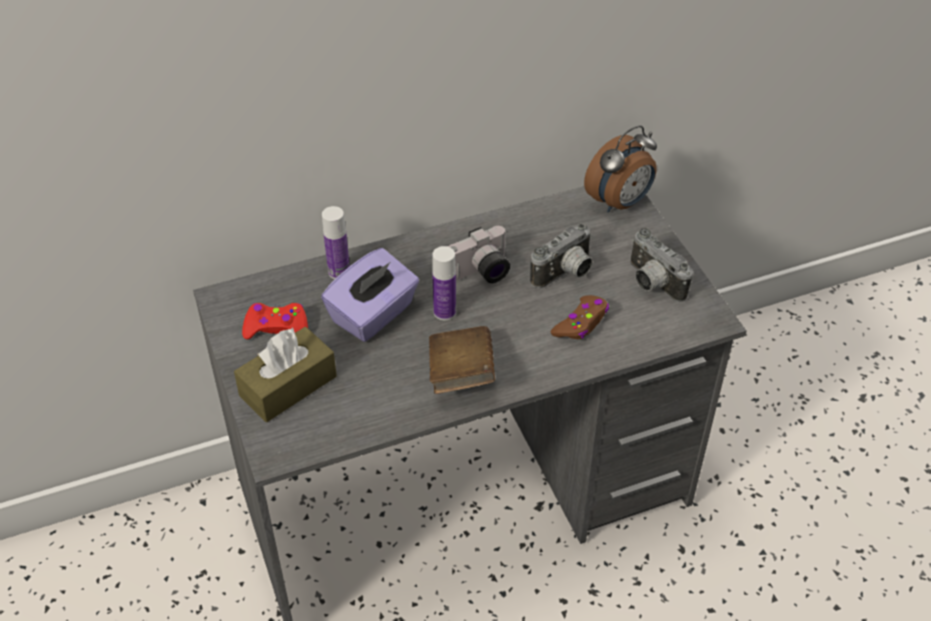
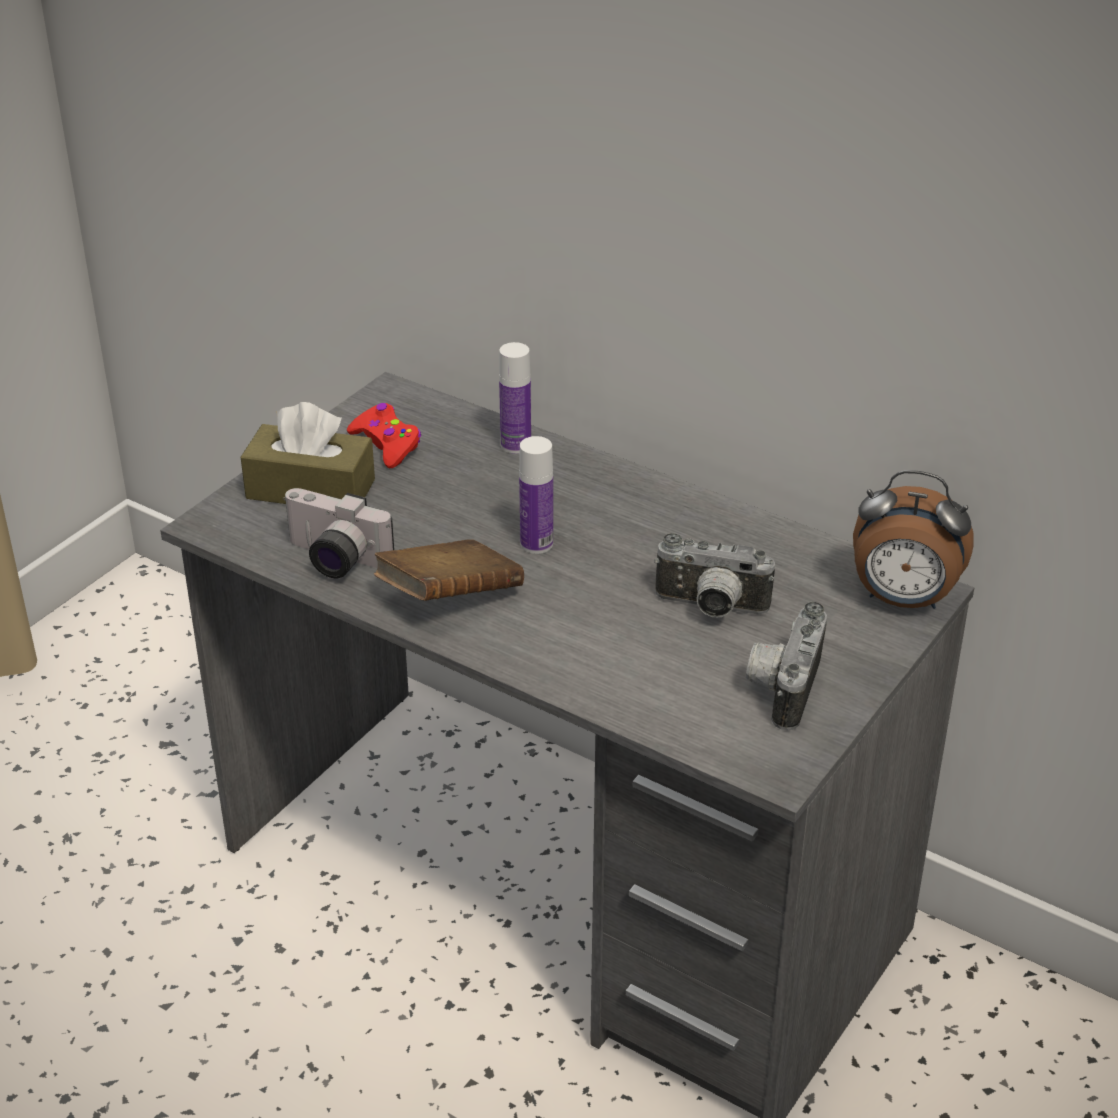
camera: 55 degrees right, 10 degrees down
(373, 314) = (476, 497): purple tissue box -> none
(477, 275) = (625, 541): camera -> camera (333, 560)
(581, 323) = (637, 656): brown game controller -> none

